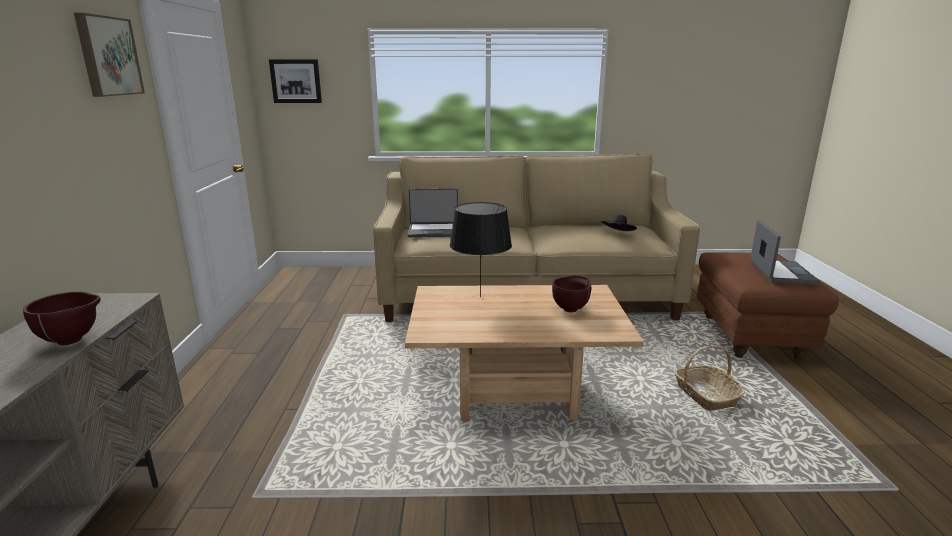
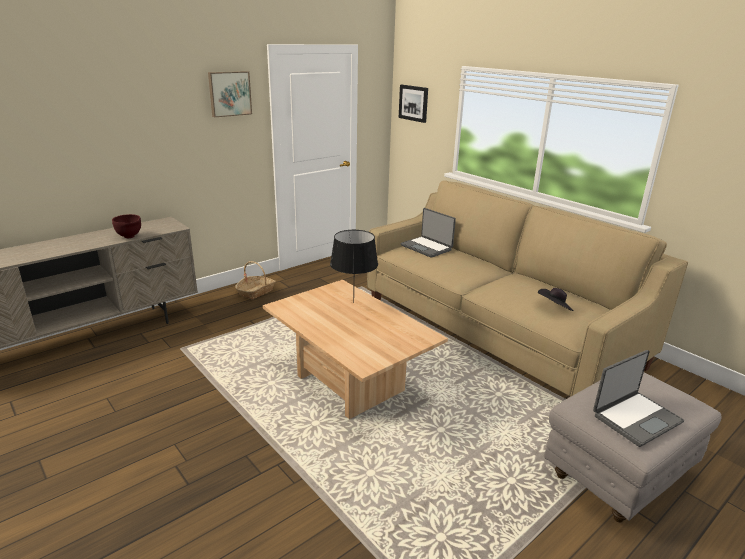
camera: 50 degrees right, 5 degrees up
(571, 309) = (379, 337): brown bowl -> none
(705, 395) = (460, 472): basket -> basket (256, 292)
(749, 336) = (617, 474): brown ottoman -> grey ottoman

